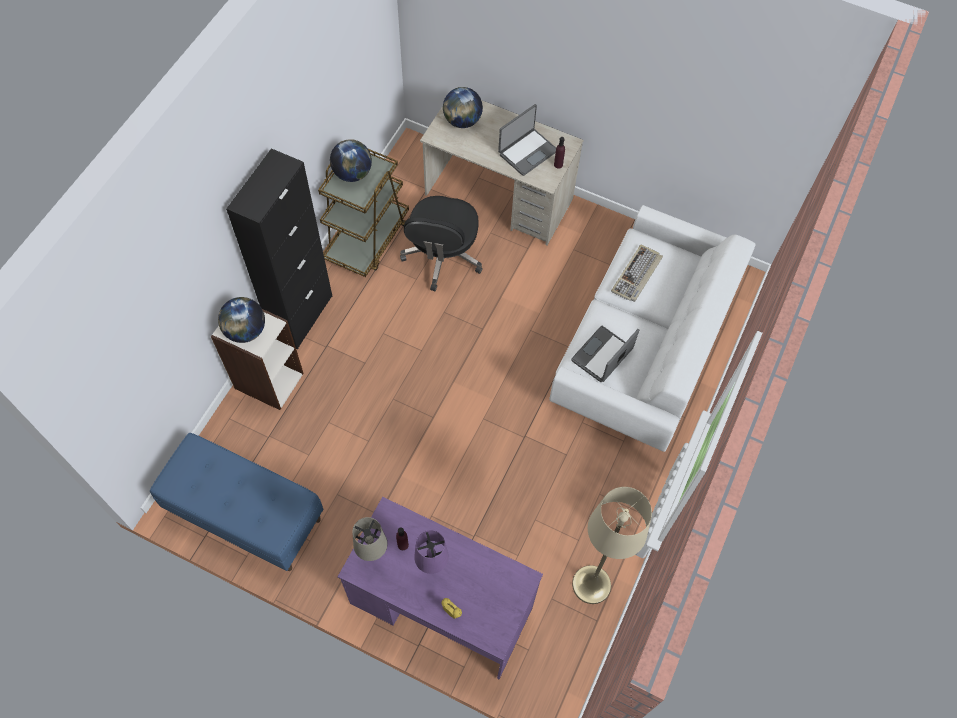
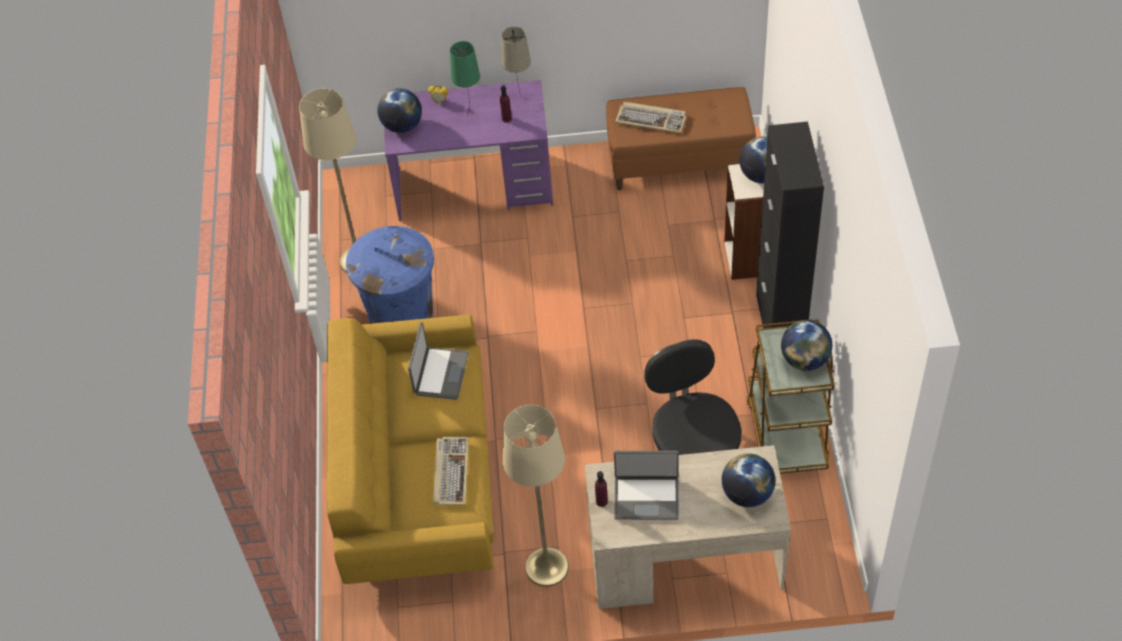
camera: 155 degrees right, 10 degrees down
(245, 515) = (680, 161): blue bench -> brown bench
(259, 504) = (651, 119): none -> keyboard
(432, 573) = (470, 114): purple table lamp -> green table lamp
(506, 601) = (402, 126): none -> globe
(527, 152) = (646, 497): laptop -> laptop turned 105 degrees counterclockwise
(583, 499) = (401, 316): none -> blue trash can
(589, 241) = (546, 567): none -> beige floor lamp
(642, 349) = (418, 477): white sofa -> yellow sofa

